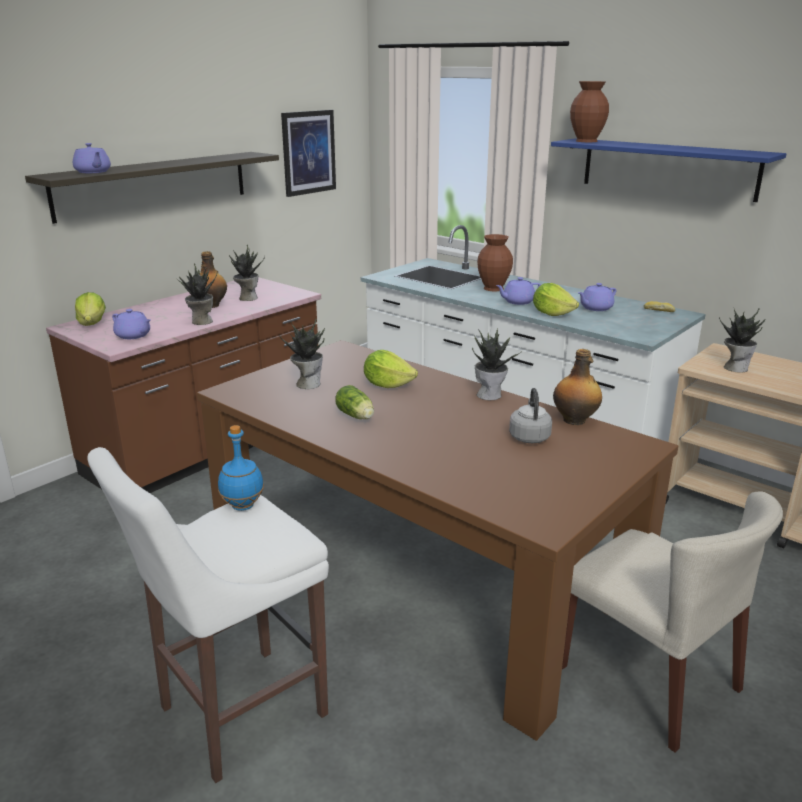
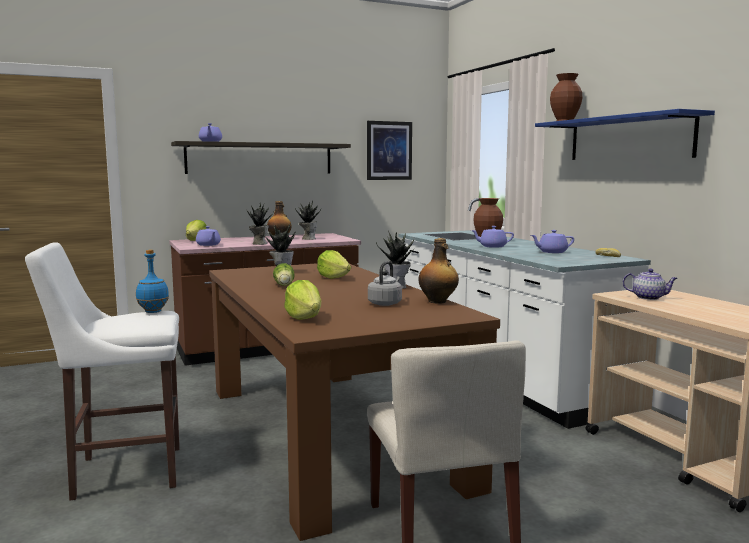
camera: 25 degrees right, 15 degrees down
(552, 313) = (507, 251): lettuce -> lettuce (304, 318)
(735, 368) = (649, 298): potted plant -> teapot

